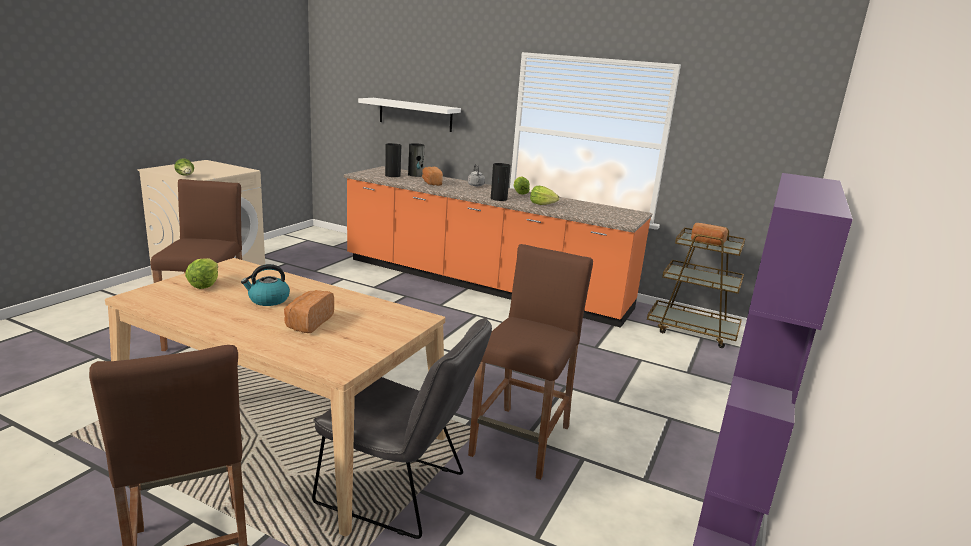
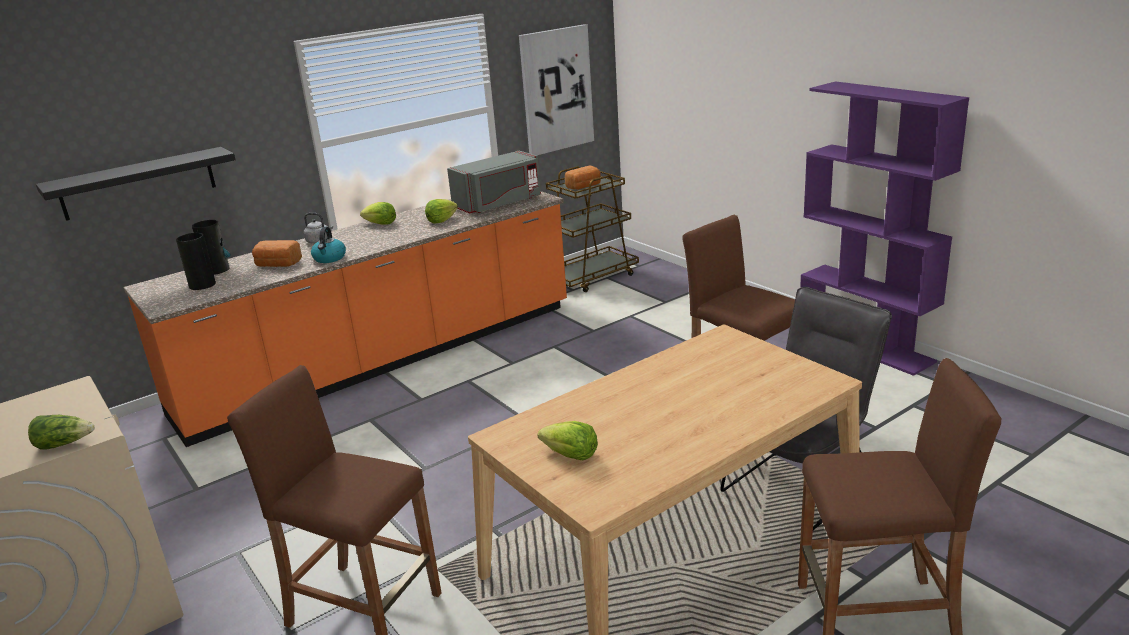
camera: 60 degrees left, 5 degrees up
(268, 300) = (644, 413): kettle -> kettle (329, 258)
(308, 323) = (719, 391): bread -> none
(415, 114) = (138, 183): white shelf -> black shelf
(498, 198) = (397, 237): vase -> none
(595, 213) = (499, 204): none -> grey microwave
(741, 153) = (556, 90): none -> picture

